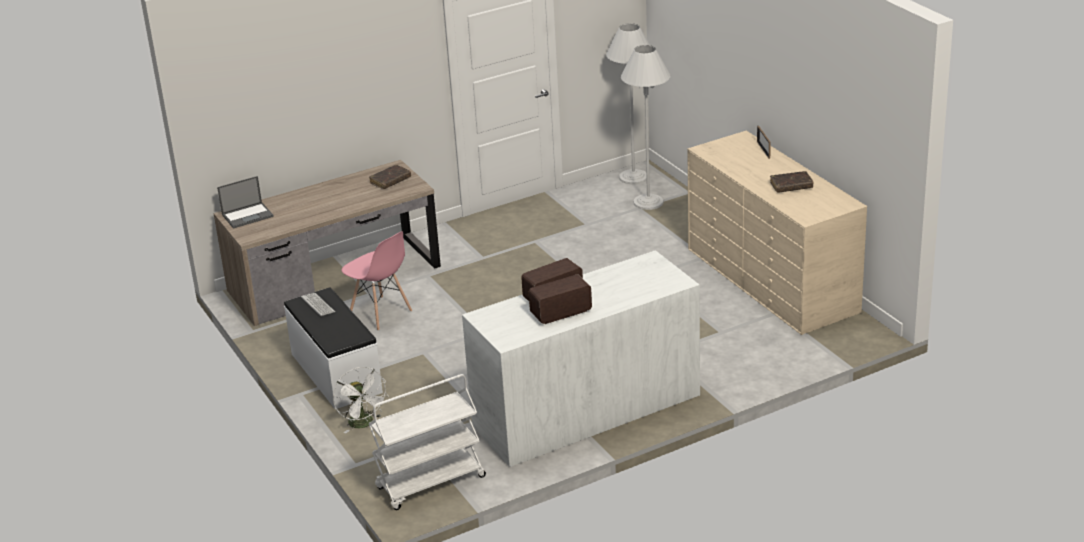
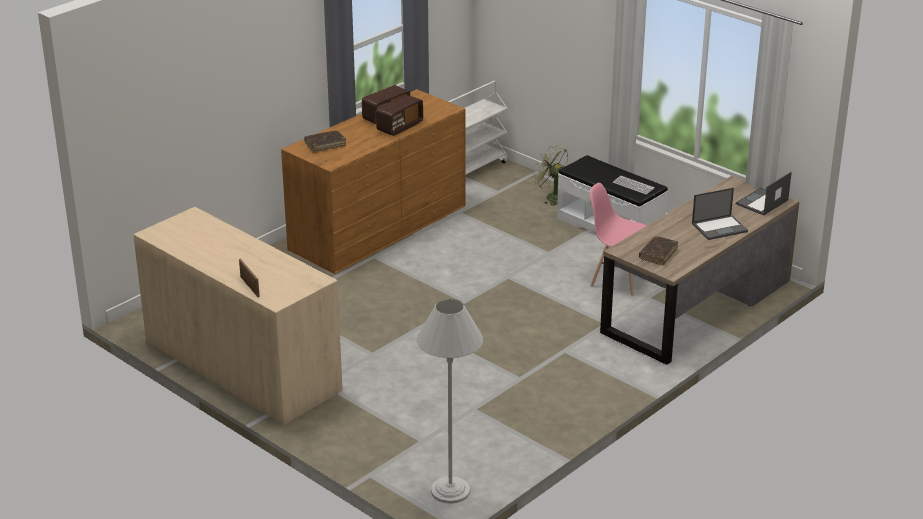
camera: 160 degrees right, 0 degrees up
(313, 197) = (720, 227): none -> laptop
(364, 424) = (551, 197): white fan -> green fan
(586, 410) = (378, 227): white dresser -> brown dresser
(648, 202) = (414, 451): white floor lamp -> none
(791, 186) = (212, 246): brown book -> brown book (325, 145)

